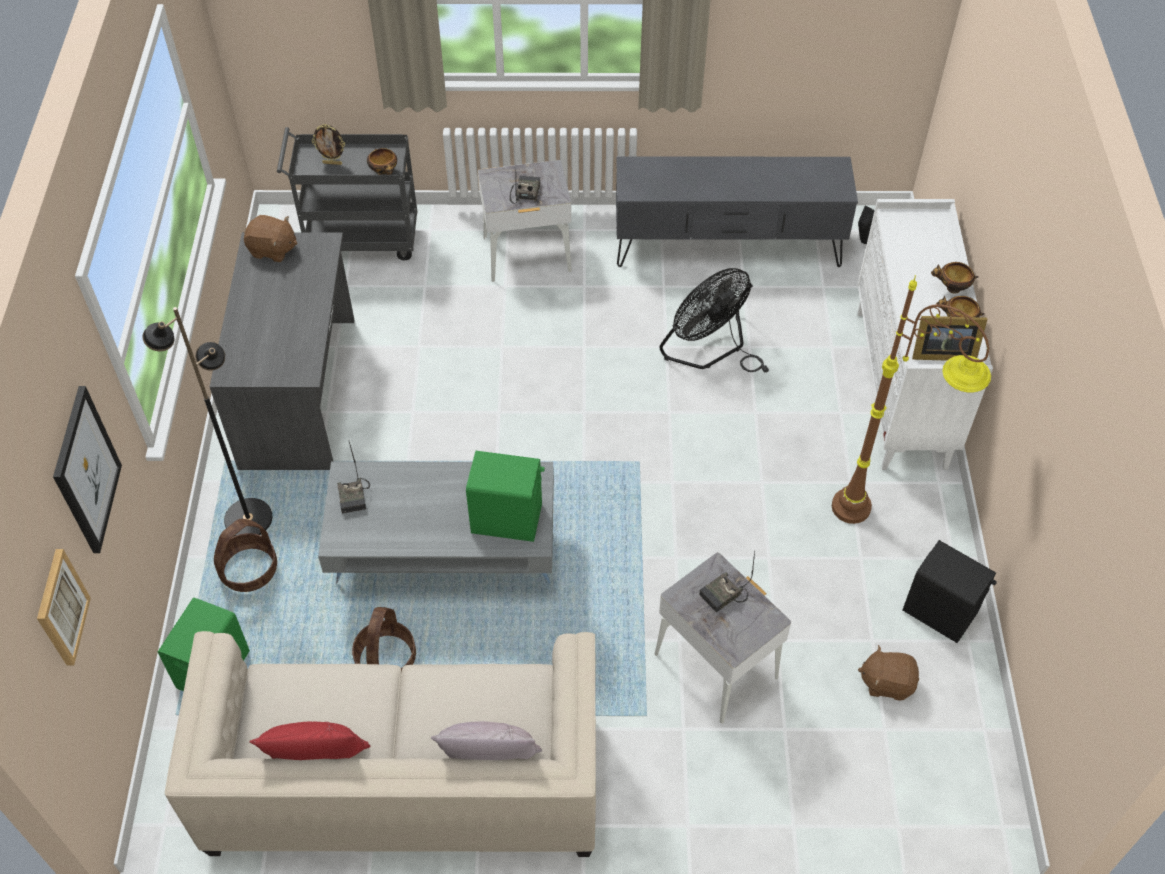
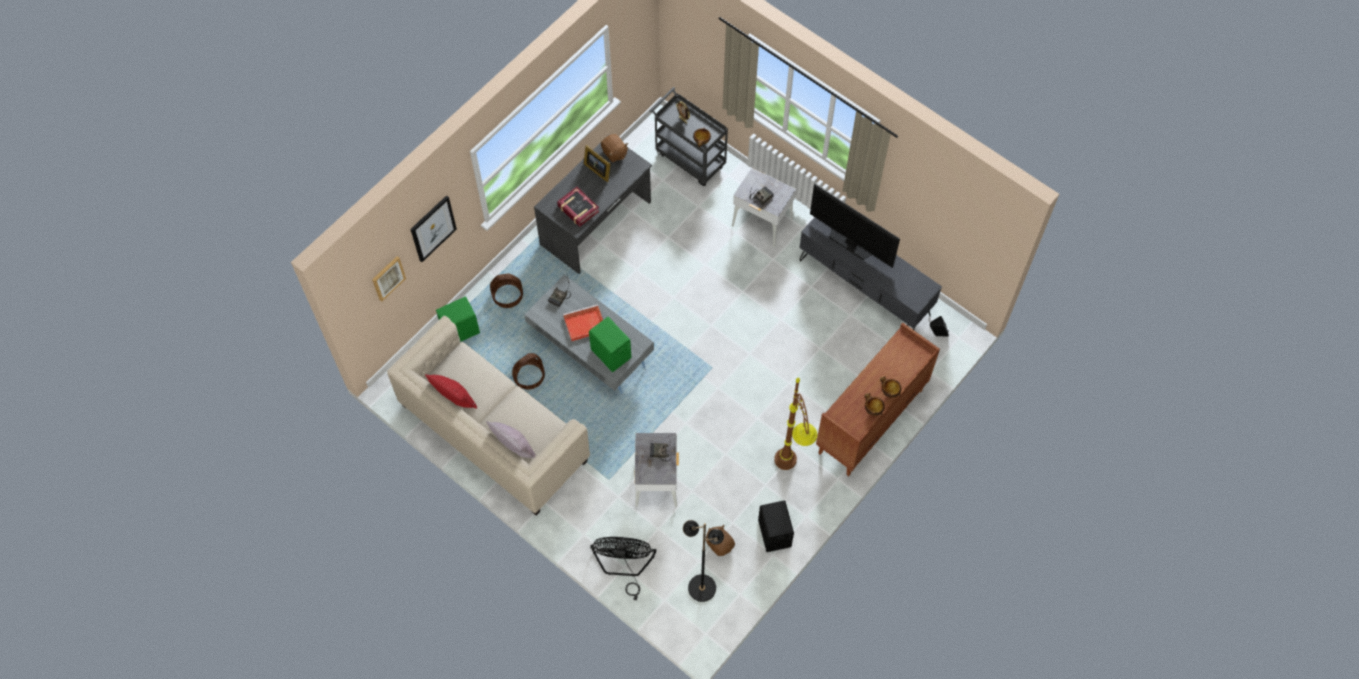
camera: 40 degrees right, 10 degrees up
(247, 519) = (525, 271): black floor lamp -> black floor lamp (701, 587)
(284, 348) = (578, 209): none -> book
(427, 507) = (584, 324): none -> red tray
(692, 176) = (851, 242): none -> television
(716, 348) = (803, 338): black fan -> black fan (624, 566)
(900, 389) = (870, 422): white cabinet -> brown cabinet
(941, 353) = (848, 418): picture frame -> picture frame (598, 169)

